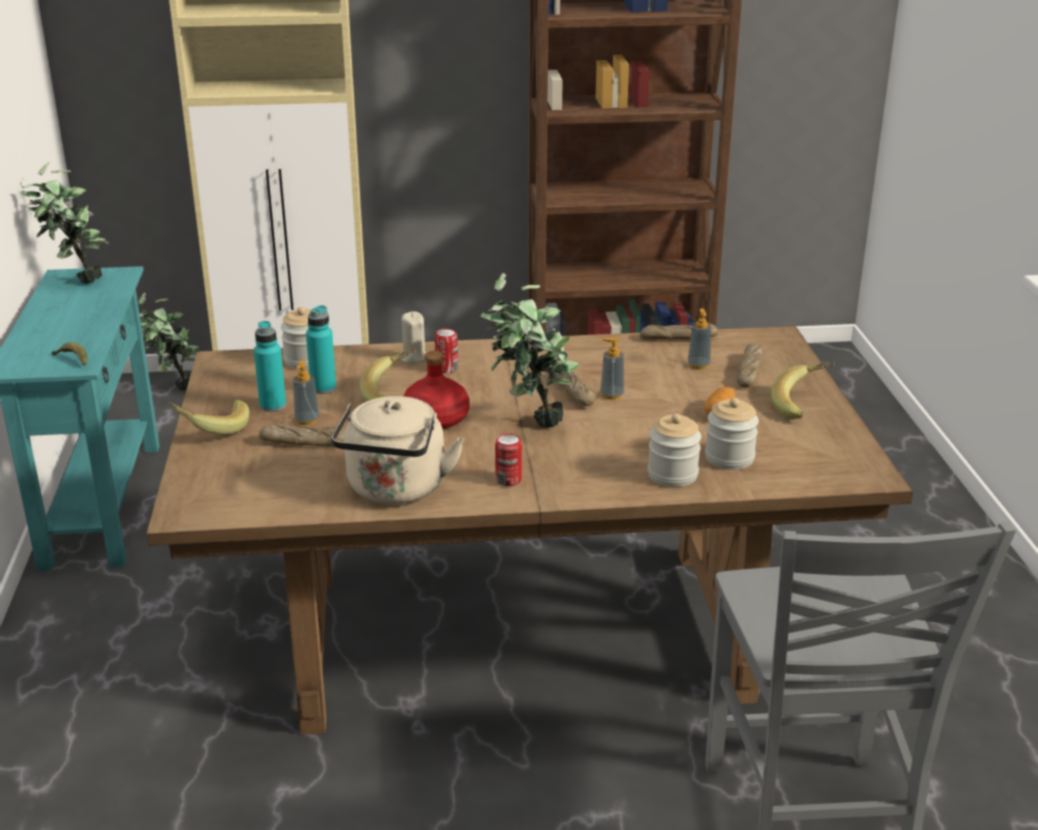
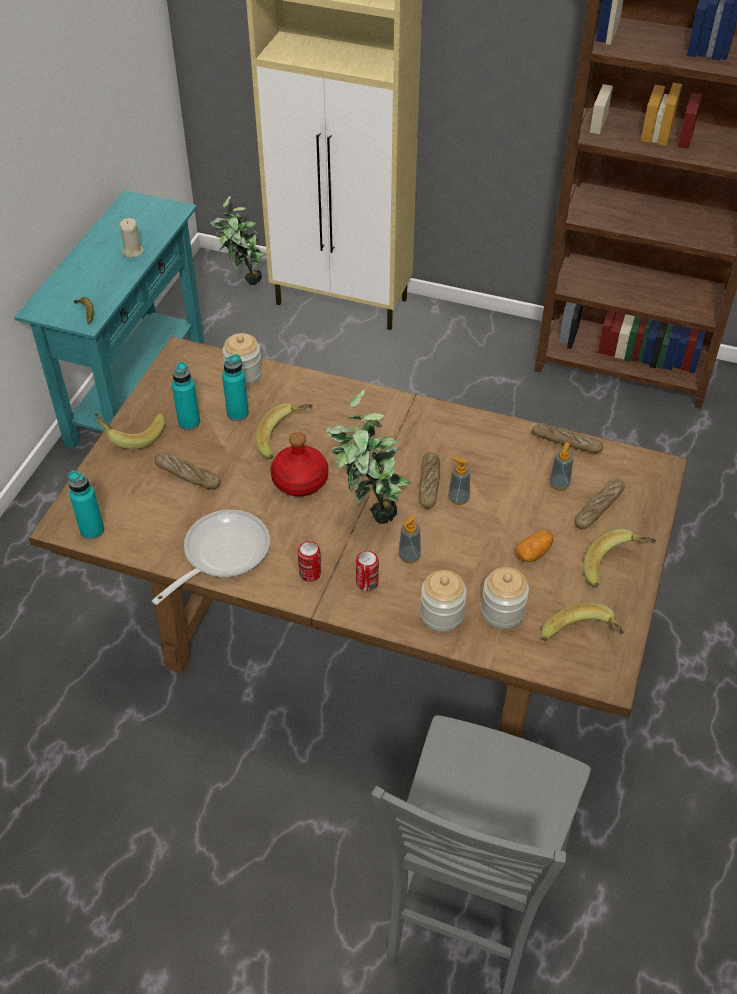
camera: 25 degrees right, 20 degrees up
(76, 282) = (136, 212): potted plant -> none
(224, 509) = (92, 530): none -> turquoise bottle
(307, 420) = (204, 449): soap dispenser -> soap dispenser (409, 556)
(395, 490) = (220, 554): beige kettle -> frying pan
(413, 358) = (328, 397): beige candle -> beige candle (132, 251)
(447, 369) = (346, 420): can -> can (367, 583)
(821, 457) = (581, 639): none -> banana

